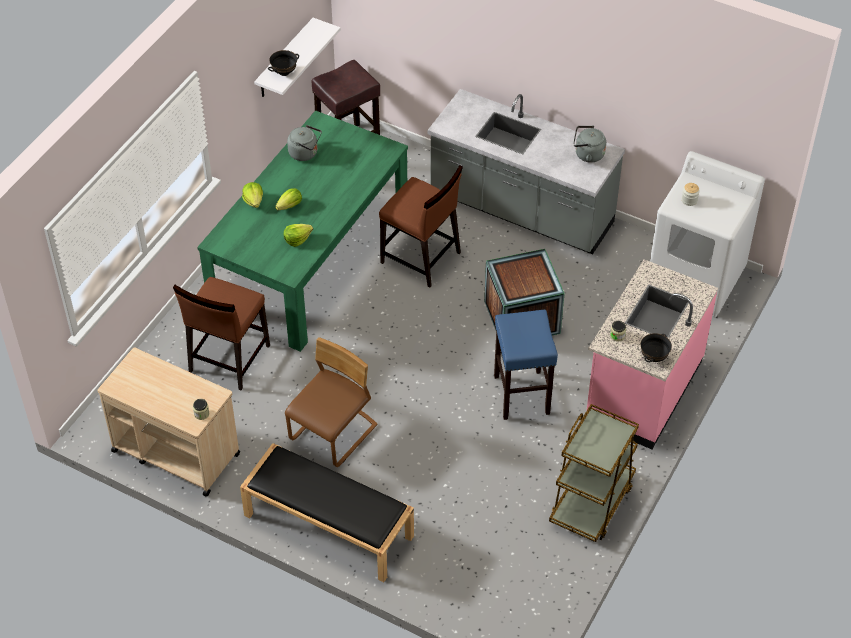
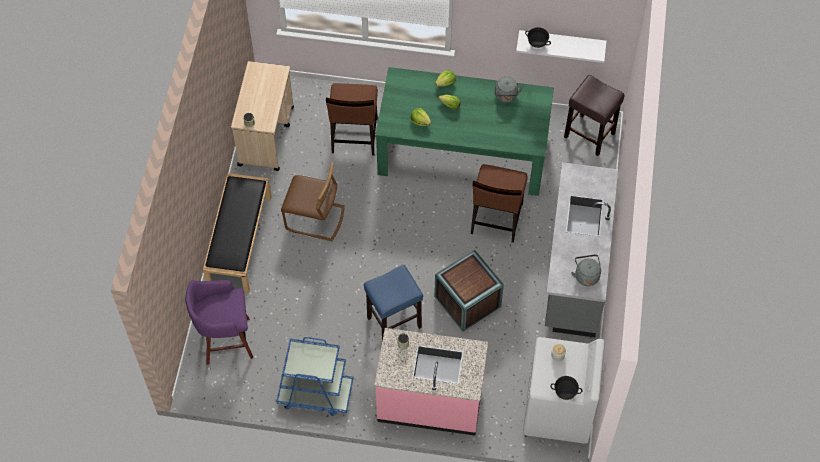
camera: 70 degrees right, 10 degrees up
(228, 359) = (354, 136): brown chair -> brown chair turned 90 degrees counterclockwise
(476, 581) = (225, 341): none -> purple stool
(591, 502) = (315, 394): brown cart -> blue cart
(654, 357) = (391, 373): black bowl -> black bowl (565, 393)

